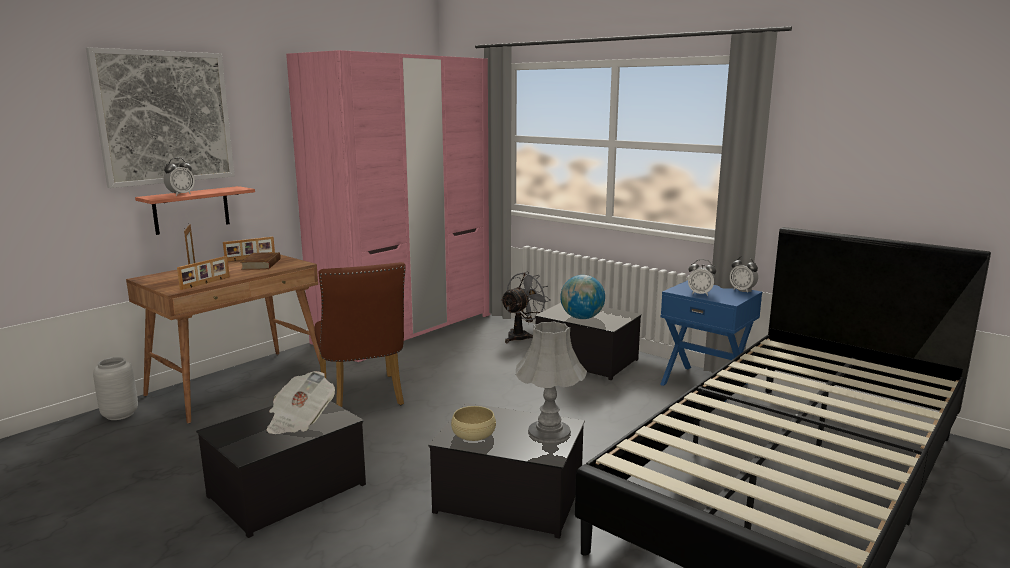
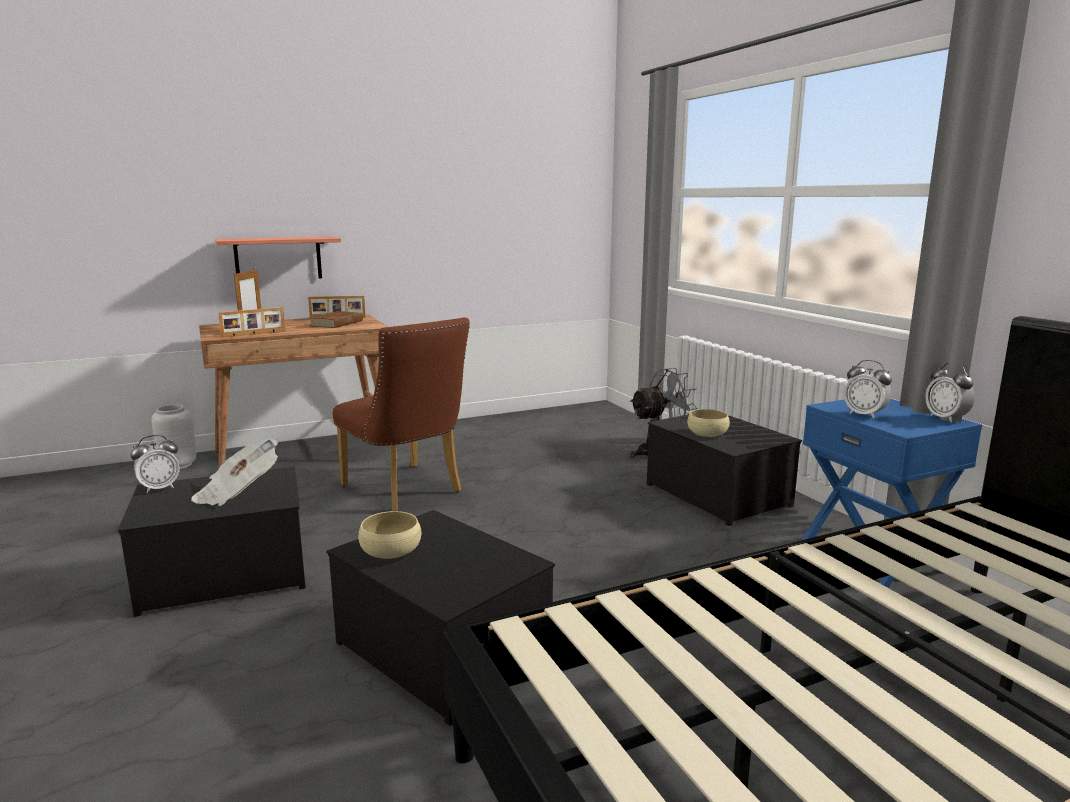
camera: 25 degrees right, 0 degrees up
(165, 117) = (252, 155): picture -> none
(181, 194) = (257, 238): alarm clock -> alarm clock (159, 488)
(364, 398) = (407, 491): brown chair -> brown chair turned 45 degrees counterclockwise
(405, 329) = (529, 424): pink wardrobe -> none
(549, 432) = (486, 569): grey table lamp -> none
(582, 318) = (707, 433): globe -> beige bowl

